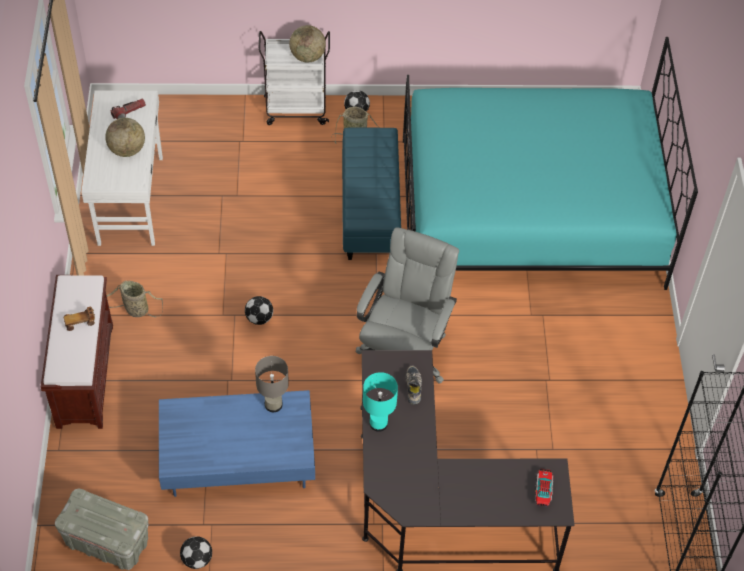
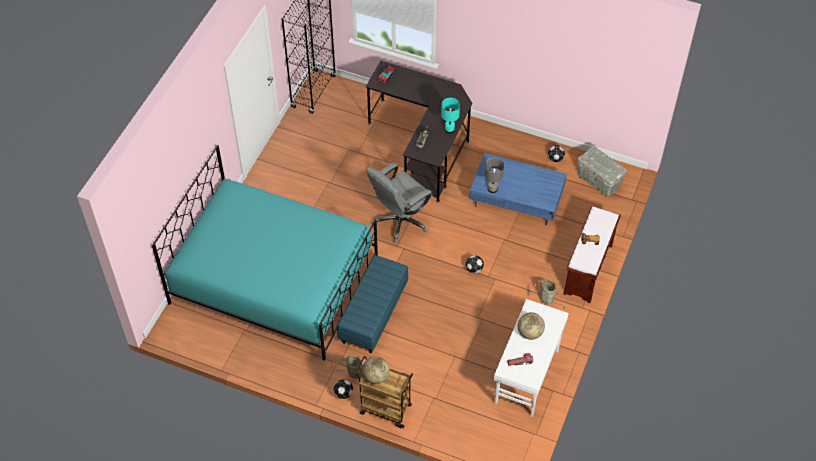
camera: 155 degrees left, 0 degrees up
(297, 111) = (385, 409): white cart -> brown cart

